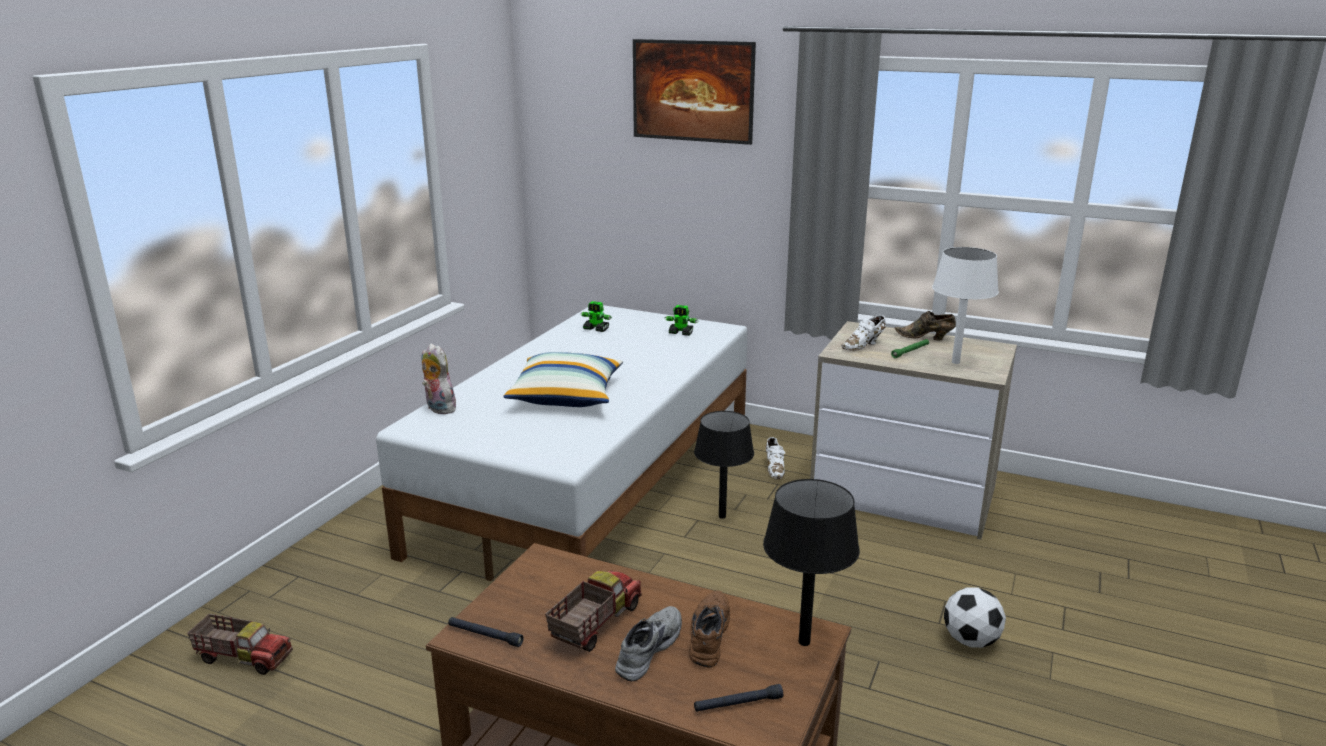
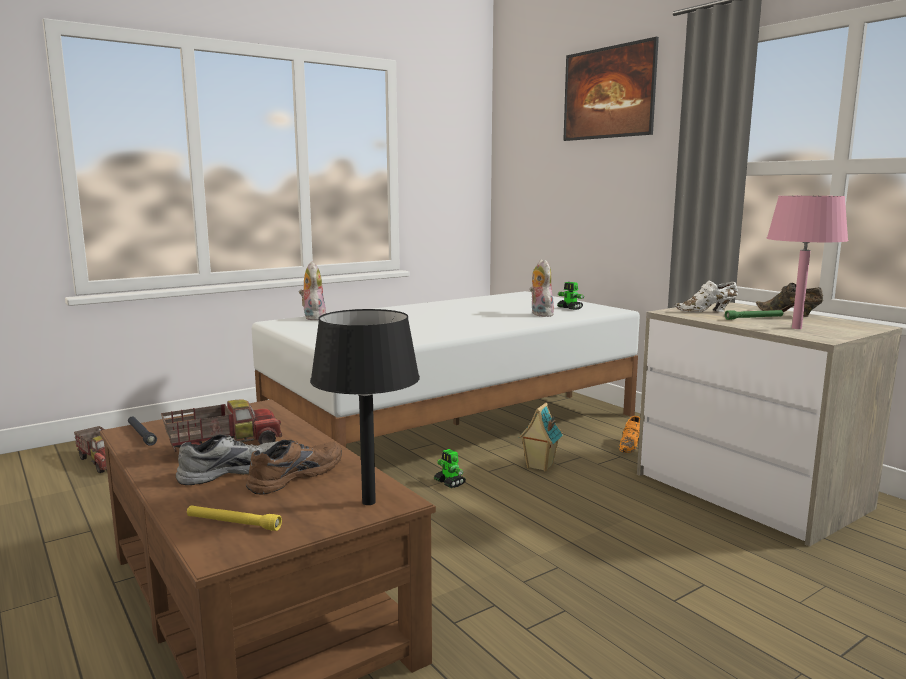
camera: 30 degrees right, 10 degrees down
(566, 396) = (413, 323): pillow -> none
(596, 329) = (503, 300): toy robot -> toy robot (450, 483)
(667, 351) = (540, 314): none -> plush toy
(722, 516) = (539, 466): black table lamp -> toy house
(738, 704) = (233, 523): black flashlight -> yellow flashlight
(774, 468) = (630, 446): white shoe -> orange shoe
(955, 362) = (796, 328): white table lamp -> pink table lamp
(970, 640) = (696, 627): football -> none

